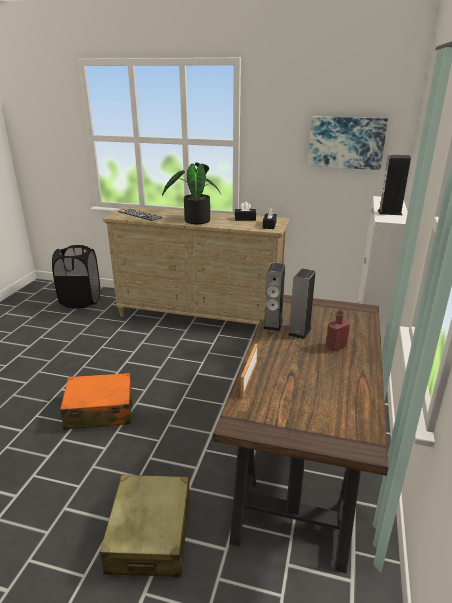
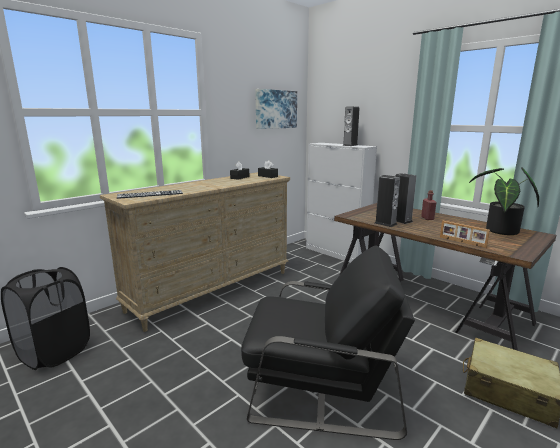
camera: 60 degrees left, 10 degrees down
(99, 410) = (322, 386): orange suitcase -> black armchair
(194, 220) = (212, 185): potted plant -> potted plant (499, 231)

